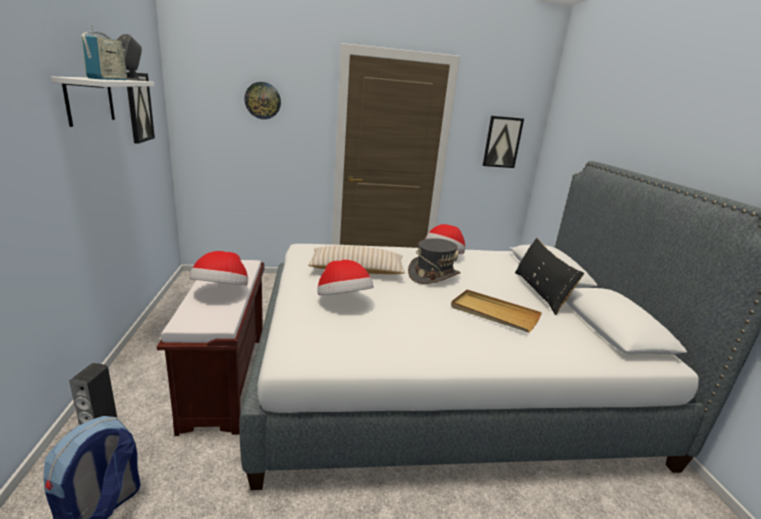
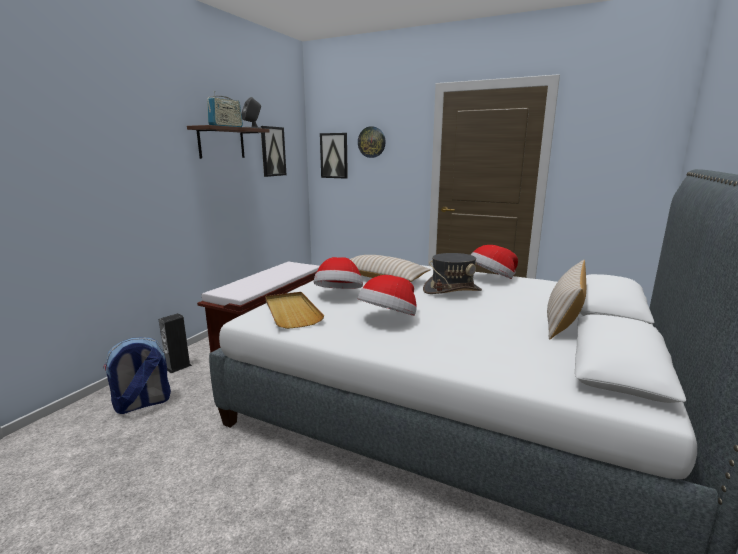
camera: 35 degrees right, 5 degrees down
(90, 100) = (221, 143): white shelf -> brown shelf
(221, 292) = (266, 279): hat -> hat (388, 319)
(494, 313) = (471, 325): beige tray -> beige tray (291, 312)
(502, 142) = (620, 164): picture -> picture (334, 155)
(539, 292) = (563, 319): black pillow -> beige pillow

